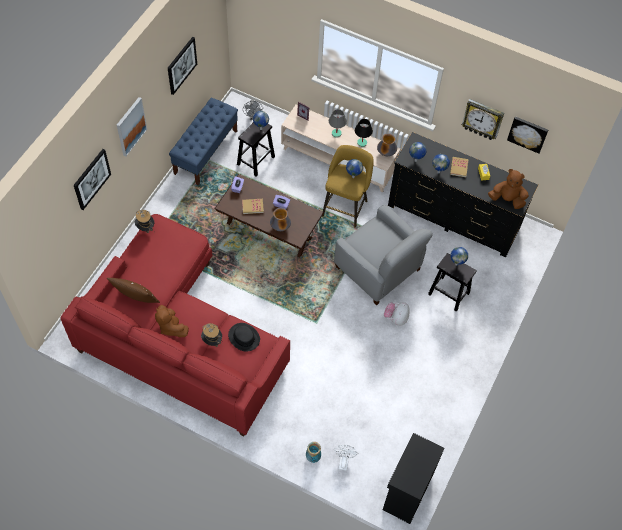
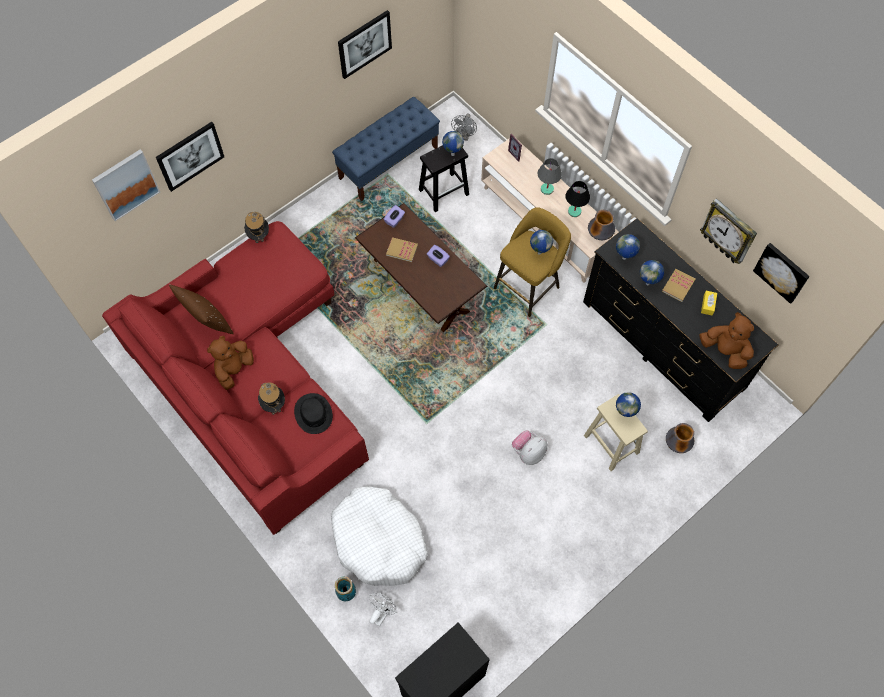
camera: 25 degrees right, 5 degrees up
(130, 126) = (265, 103): picture -> picture (126, 184)
(171, 327) = (234, 370): brown plush toy -> brown plush toy turned 45 degrees clockwise
(280, 227) = (424, 288): vase -> vase (677, 444)
(319, 414) = (379, 540): none -> white dog bed
(378, 269) = (535, 381): grey armchair -> none
(448, 293) = (610, 443): black stool -> beige stool

